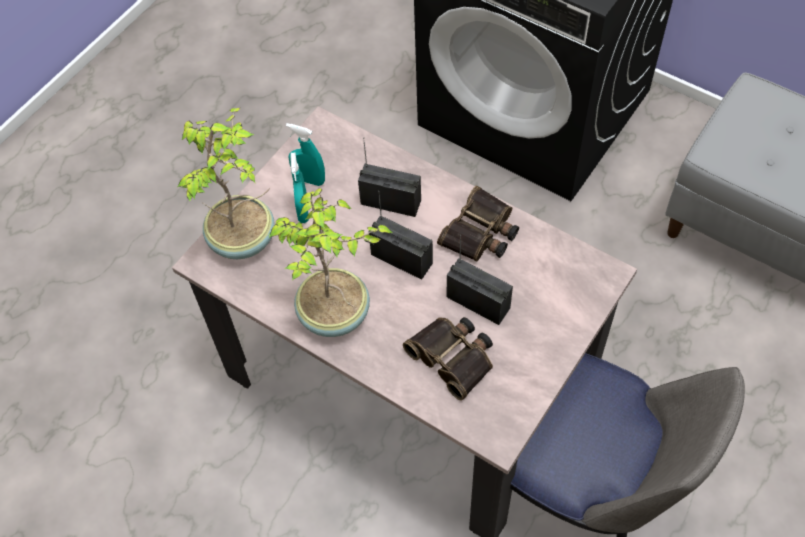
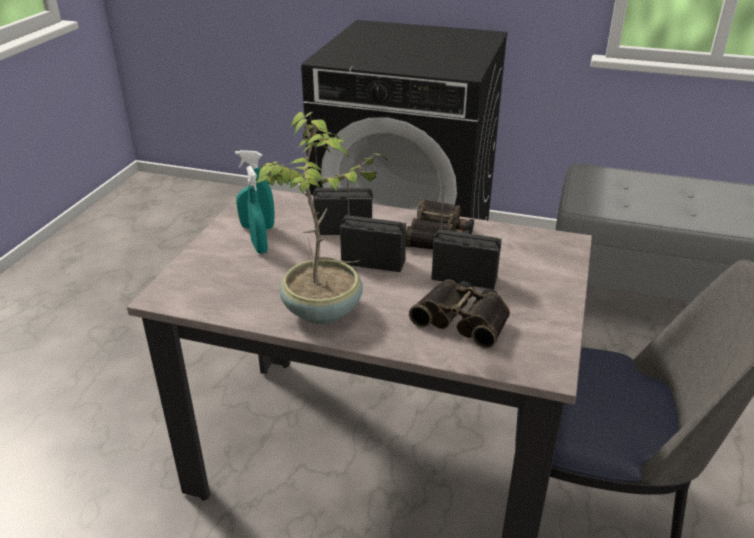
camera: 20 degrees left, 25 degrees down
(244, 239) = (204, 274): potted plant -> none

